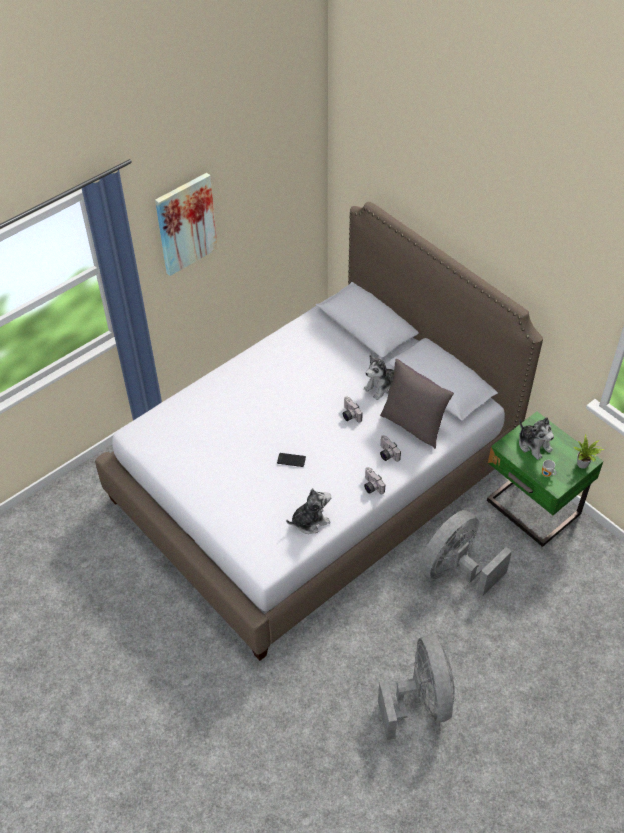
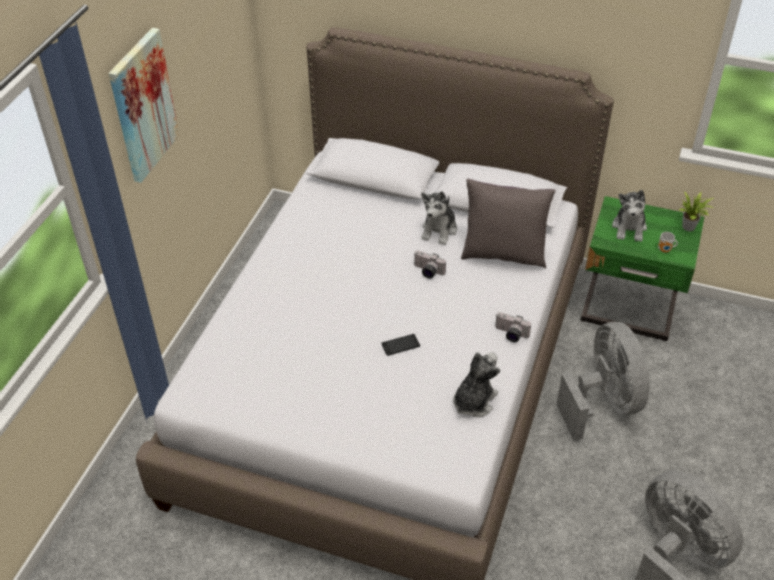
camera: 30 degrees left, 5 degrees down
(386, 454) = (499, 294): camera -> none
(455, 569) = (603, 402): grey fan -> grey fan turned 150 degrees clockwise
(534, 445) = (629, 228): plush toy -> plush toy turned 75 degrees clockwise

